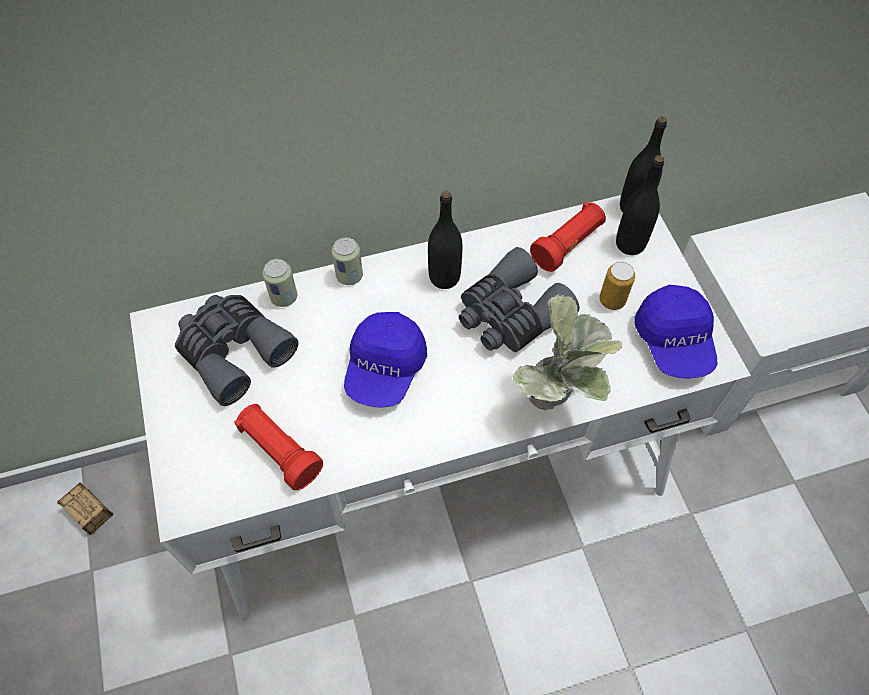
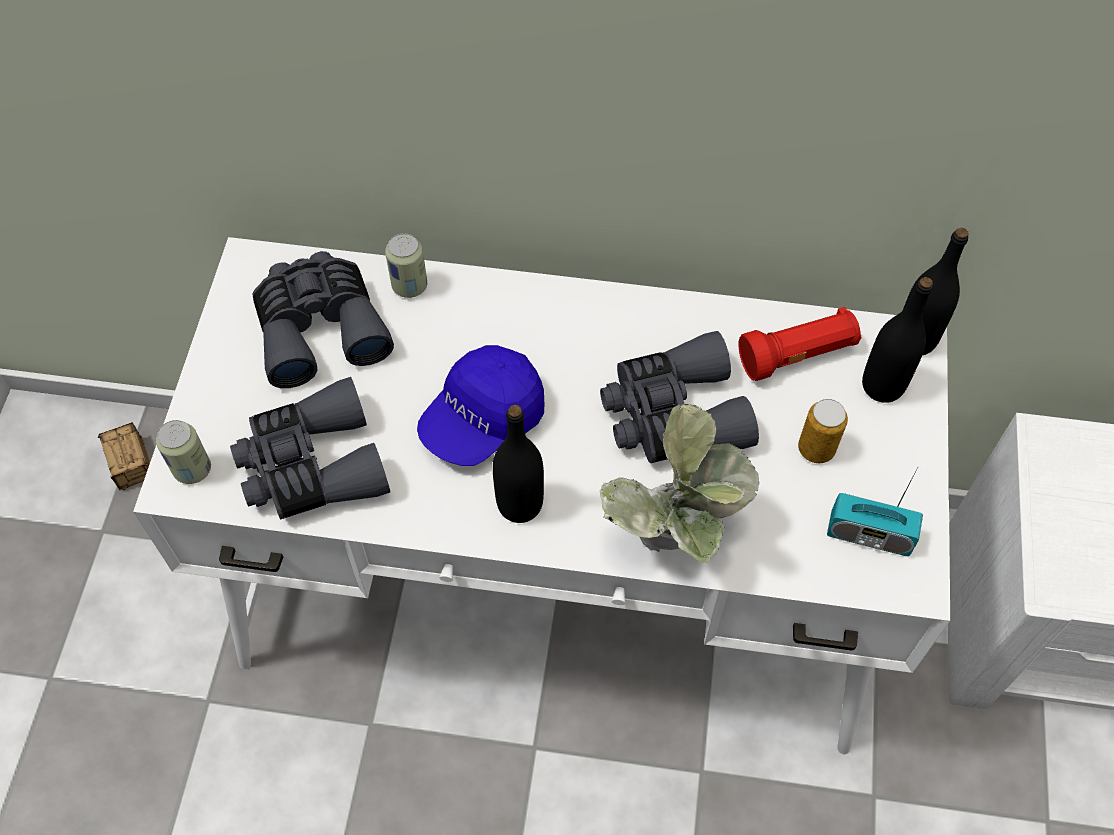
camera: 25 degrees right, 0 degrees up
(280, 451) = (311, 466): red flashlight -> grey binoculars
(349, 276) = (500, 290): can -> can (192, 469)
(444, 277) = (615, 336): black bottle -> black bottle (520, 504)
(674, 342) = (869, 535): blue cap -> radio

